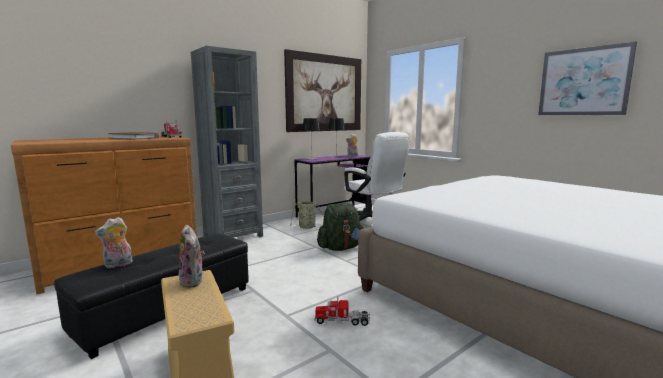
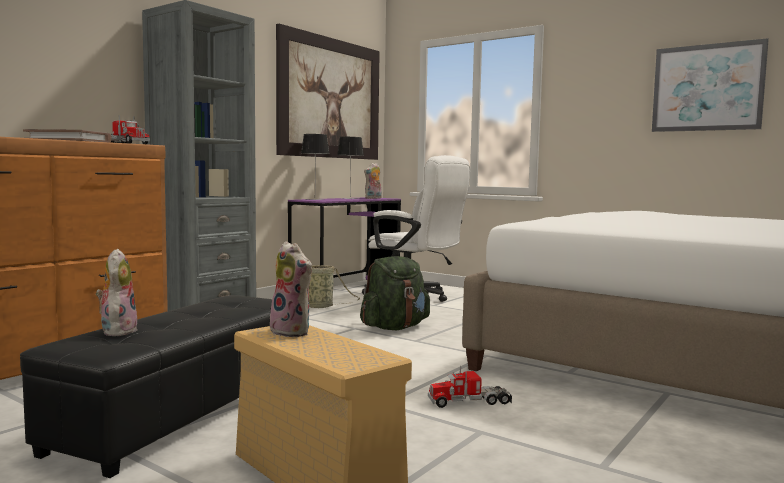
camera: 15 degrees left, 5 degrees down
(118, 265) = (117, 331): plush toy -> plush toy turned 135 degrees clockwise

